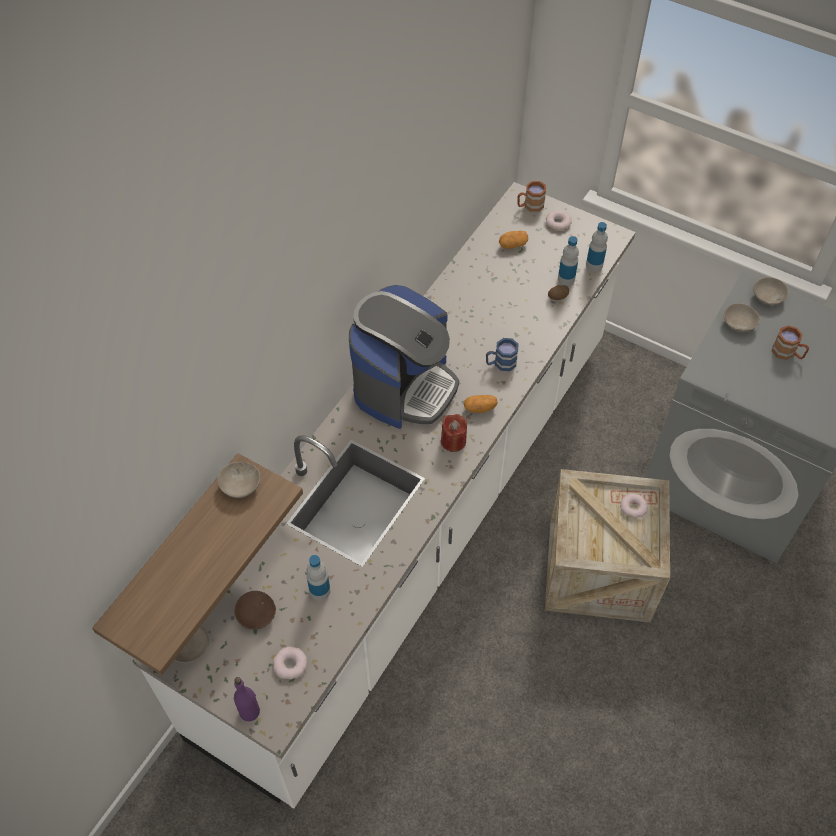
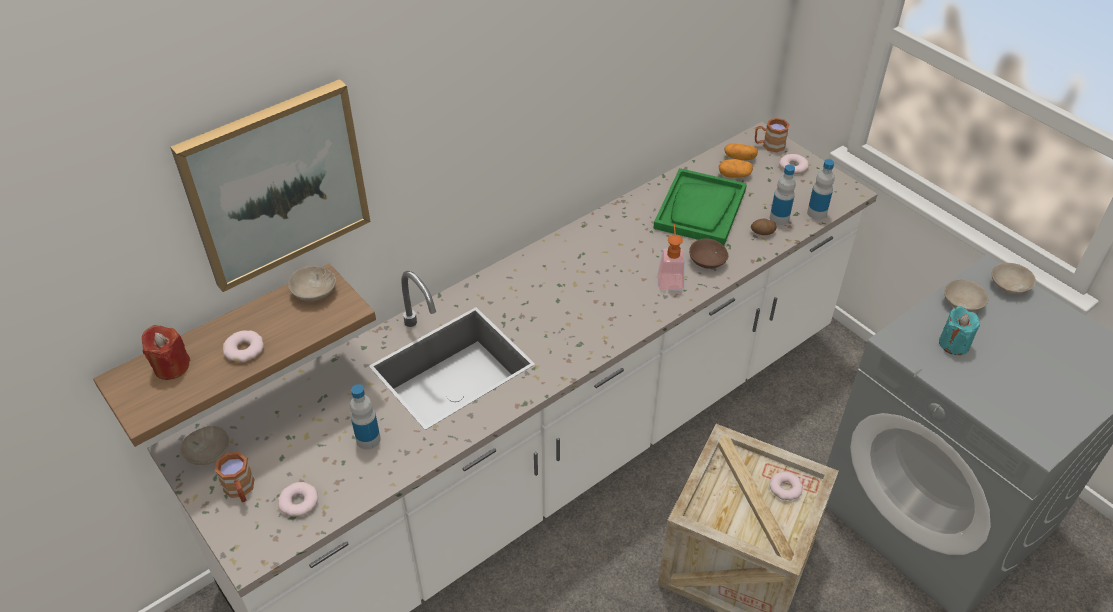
camera: 20 degrees right, 10 degrees down
(201, 413) = (276, 184): none -> picture
(210, 558) = (244, 349): none -> donut
(250, 711) = (232, 534): purple bottle -> none
(255, 615) = (290, 442): brown bowl -> brown bowl (706, 261)
(404, 386) = (556, 273): coffee machine -> none
(453, 441) = (583, 337): red candle -> red candle (171, 366)
(480, 408) = (627, 314): potato -> potato (739, 158)
(498, 287) = (700, 209): none -> green tray
(500, 363) = (670, 278): blue mug -> soap dispenser
(744, 363) = (954, 344): none -> turquoise candle
(787, 353) = (1012, 348): brown mug -> brown mug (240, 490)

